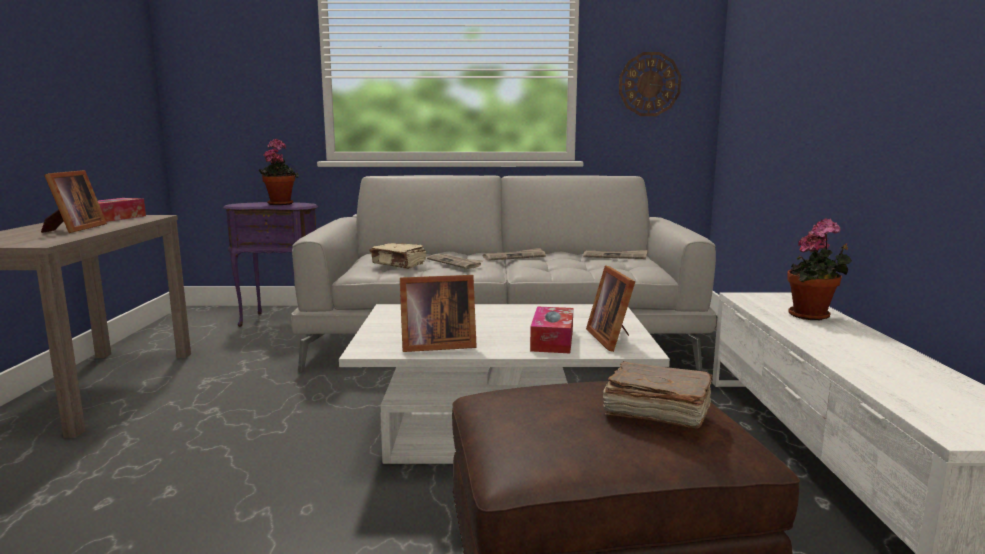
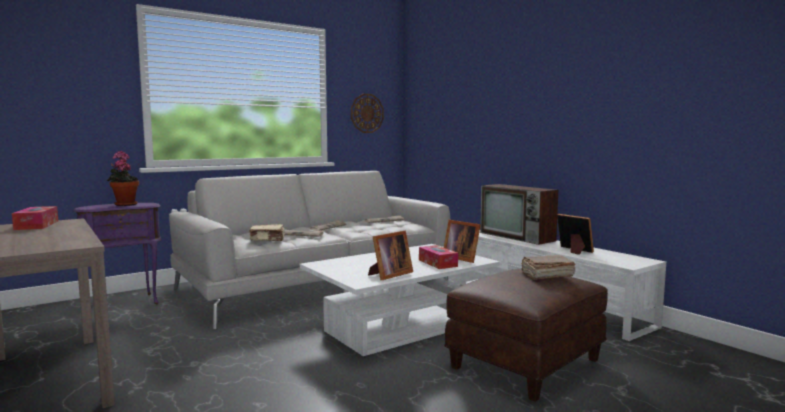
camera: 35 degrees left, 5 degrees down
(74, 229) = (49, 234): picture frame -> picture frame (573, 250)
(812, 316) = (518, 237): potted plant -> television

